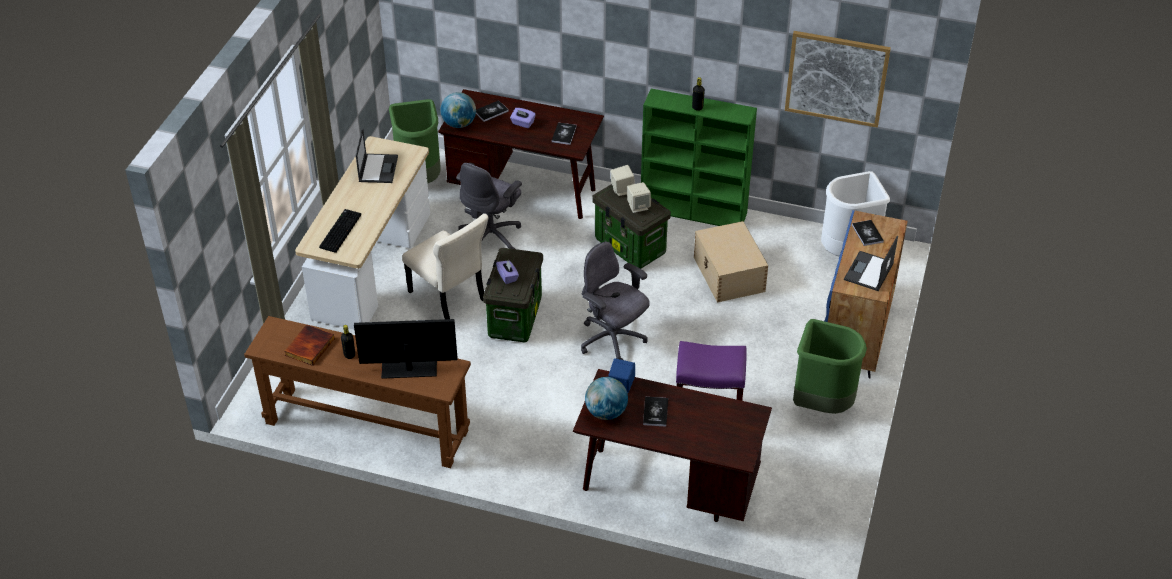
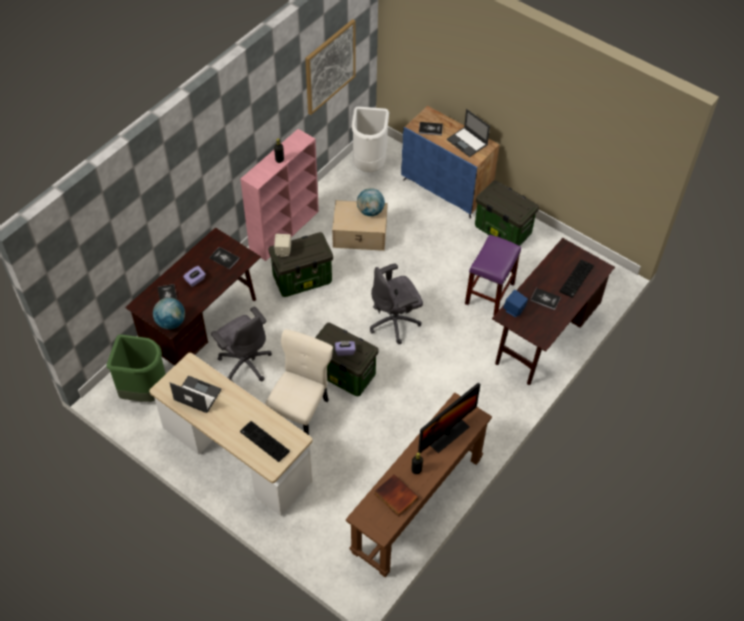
camera: 70 degrees left, 10 degrees up
(409, 368) = (447, 433): monitor -> monitor turned 150 degrees counterclockwise
(449, 297) = (301, 411): beige chair -> beige chair turned 45 degrees counterclockwise
(606, 412) = (536, 326): globe -> globe (370, 211)
(638, 206) = (307, 248): beige speaker -> none
(694, 211) = (284, 230): green bookcase -> pink bookcase
(706, 436) = (577, 279): none -> keyboard
(821, 404) = (501, 230): green trash can -> storage box

